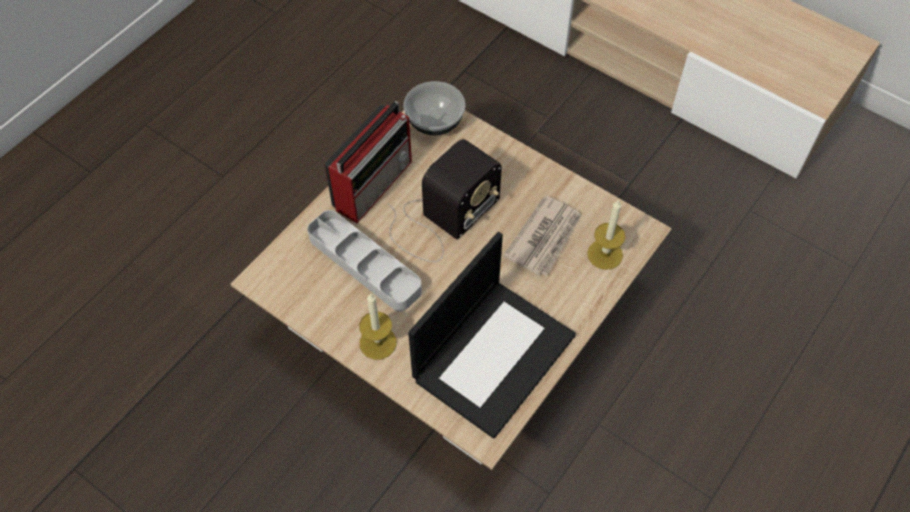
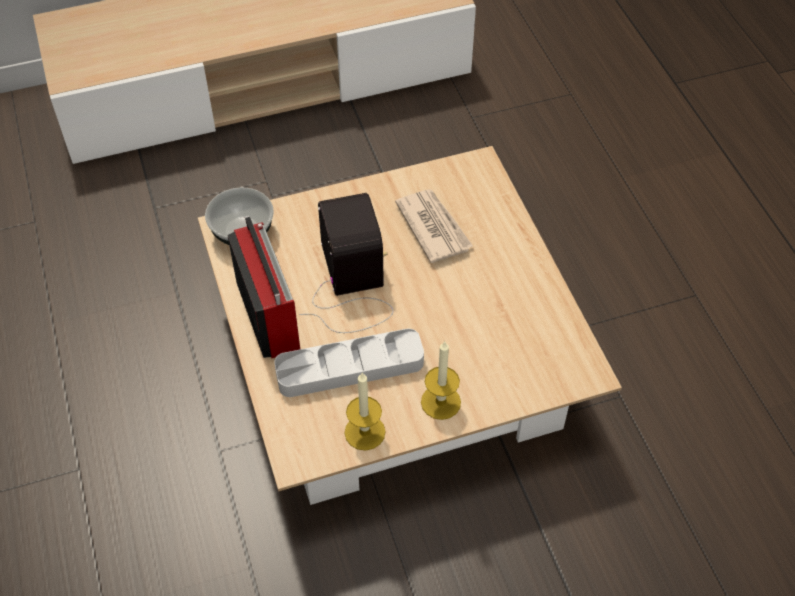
camera: 55 degrees left, 5 degrees down
(494, 355) = (518, 325): laptop -> none
(605, 254) = (482, 199): candle -> candle (365, 432)

